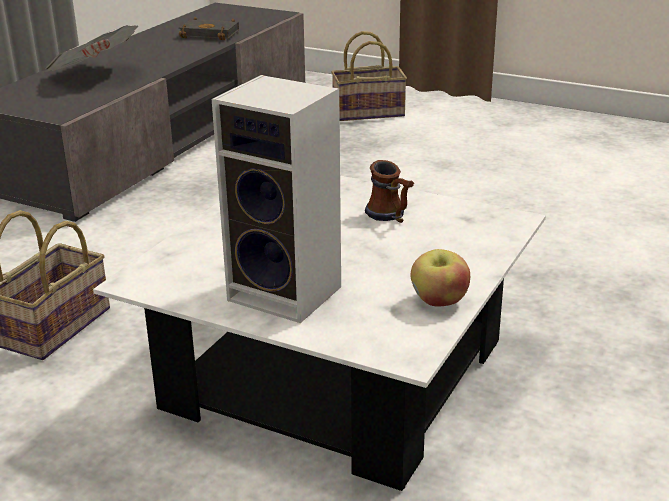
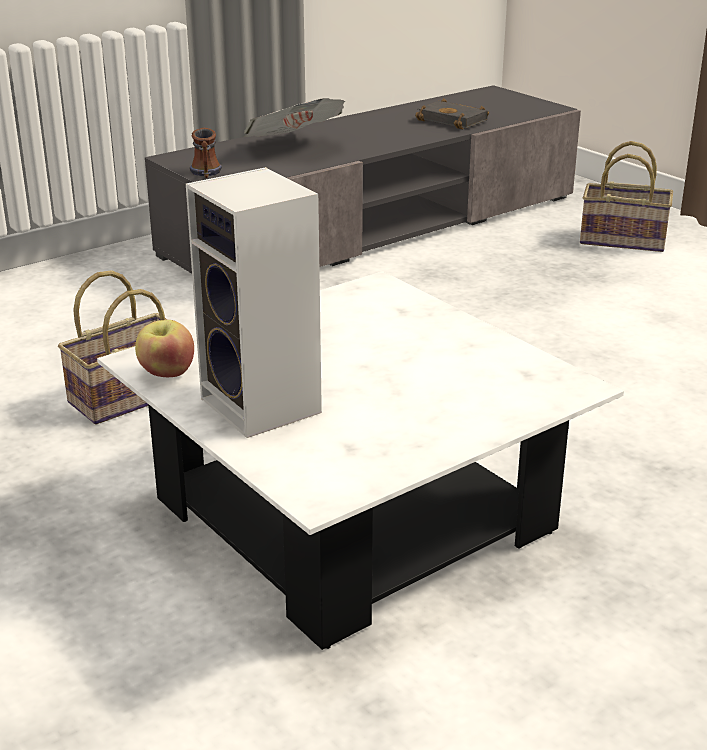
camera: 25 degrees right, 0 degrees up
(391, 217) = (445, 353): mug -> mug (206, 174)
(439, 301) = (405, 453): apple -> apple (166, 373)

